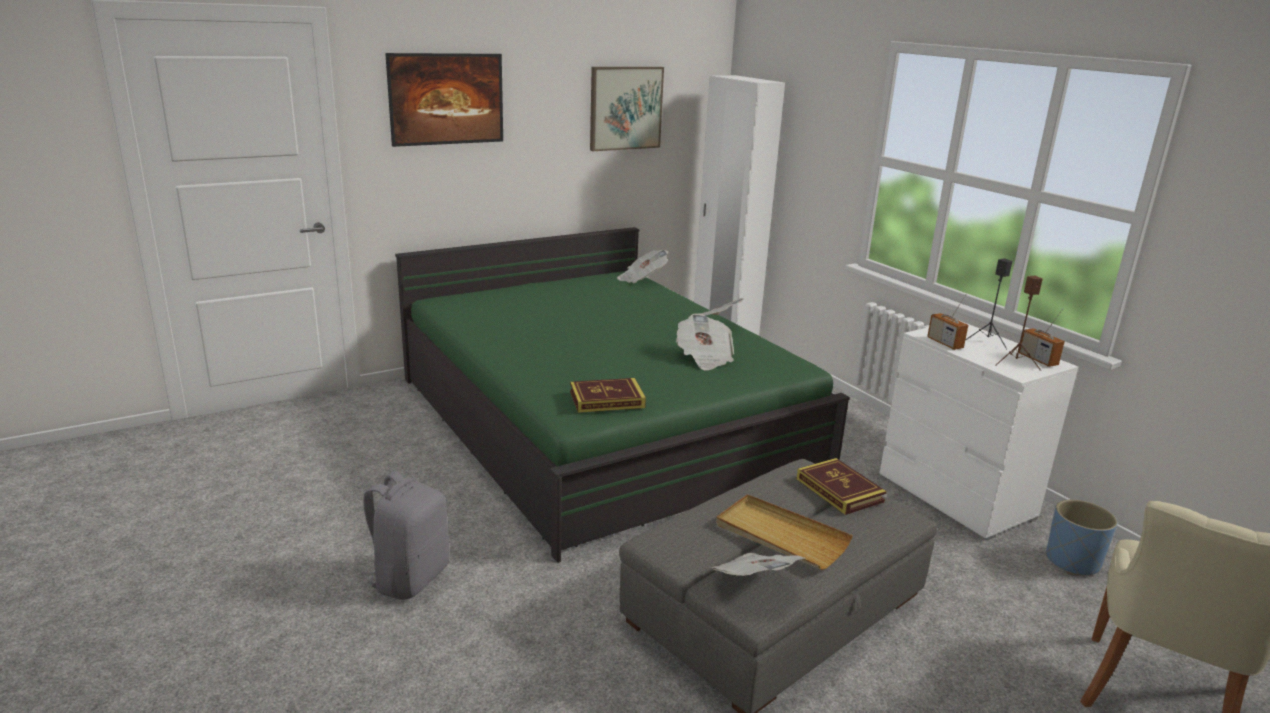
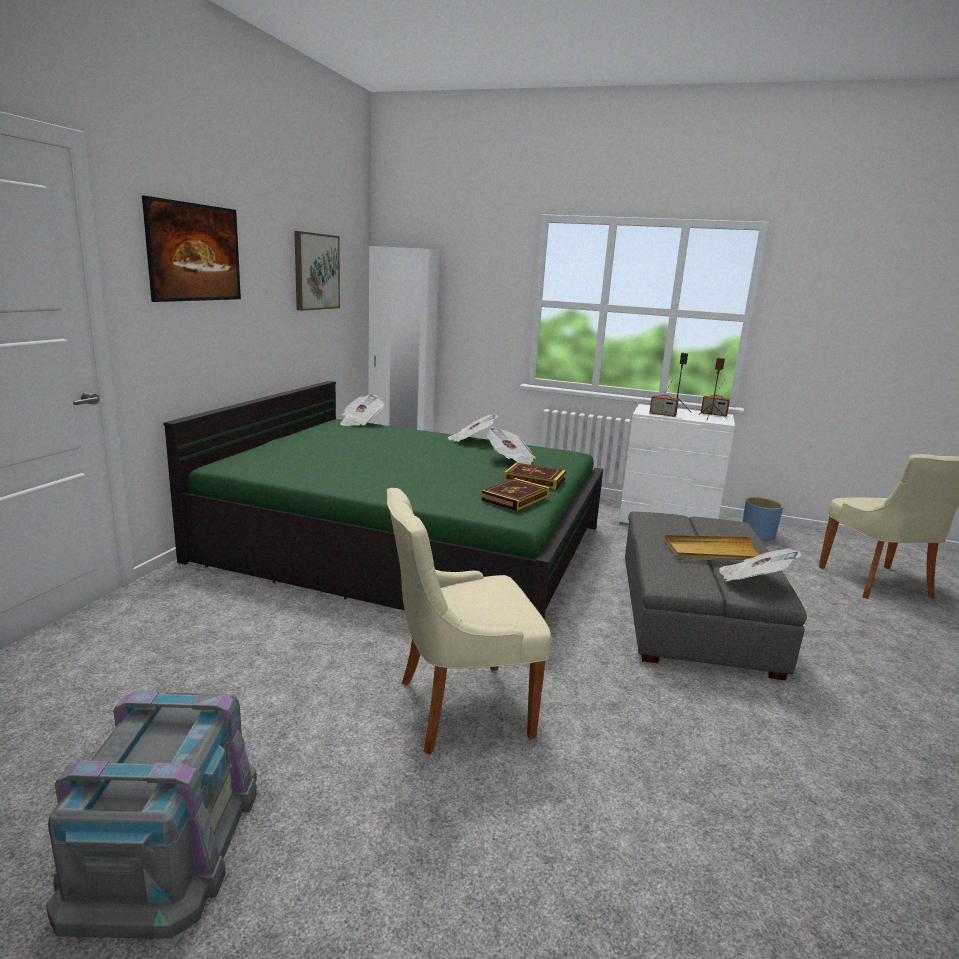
camera: 40 degrees left, 5 degrees down
(146, 565) = (166, 840): none -> grey storage box
(409, 577) = (458, 708): grey backpack -> beige chair
(839, 490) = (687, 520): book -> book (534, 479)

